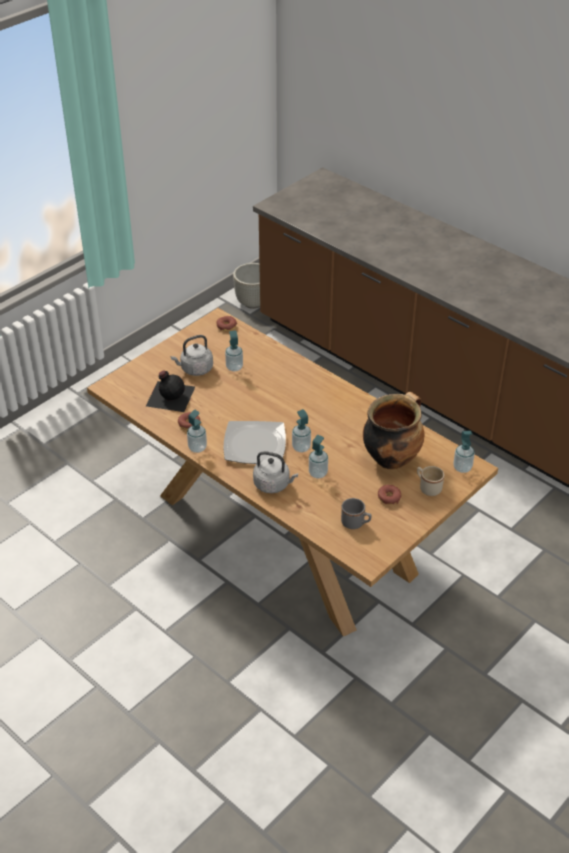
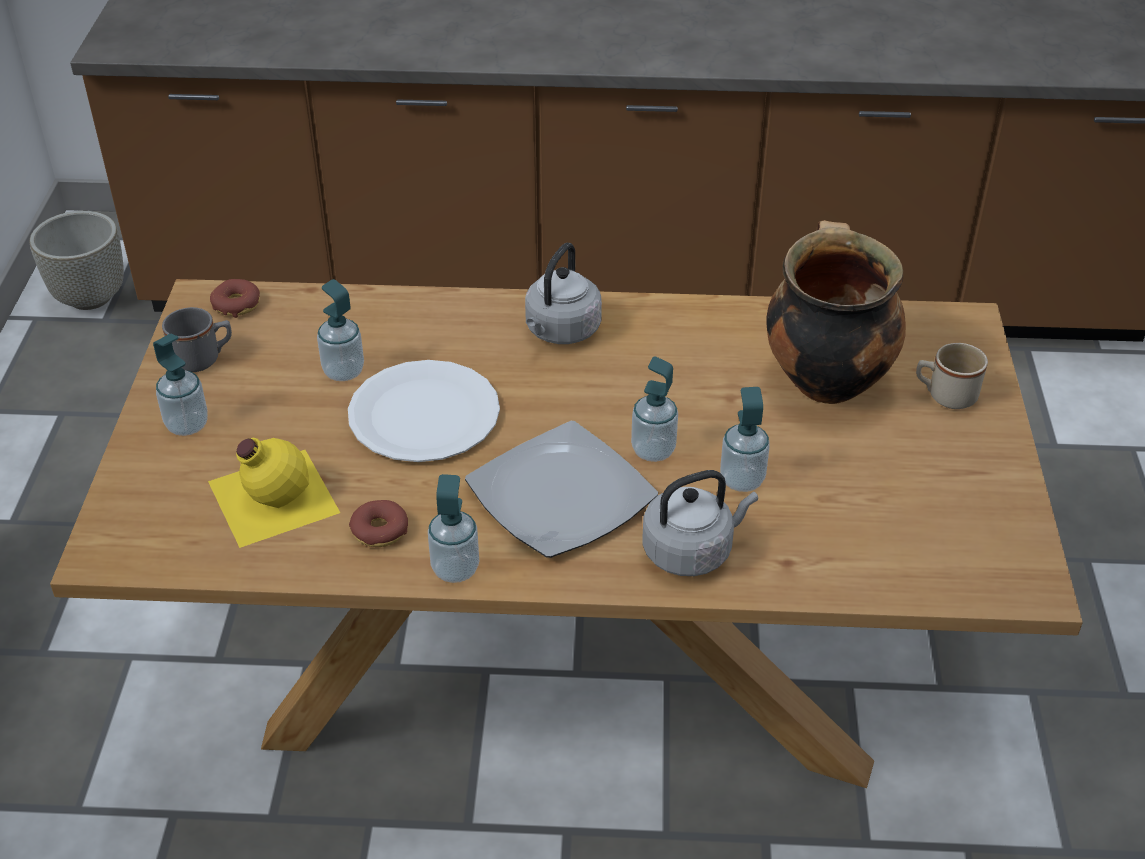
camera: 40 degrees left, 0 degrees up
(170, 395) = (271, 496): black bottle -> yellow bottle
(195, 369) = (265, 416): grey kettle -> grey kettle (561, 332)
(243, 395) = (424, 415): none -> white plate
(355, 523) = (921, 531): grey mug -> grey mug (203, 359)
(389, 497) = (910, 450): donut -> none
(462, 468) = (949, 332): soap dispenser -> soap dispenser (187, 425)

